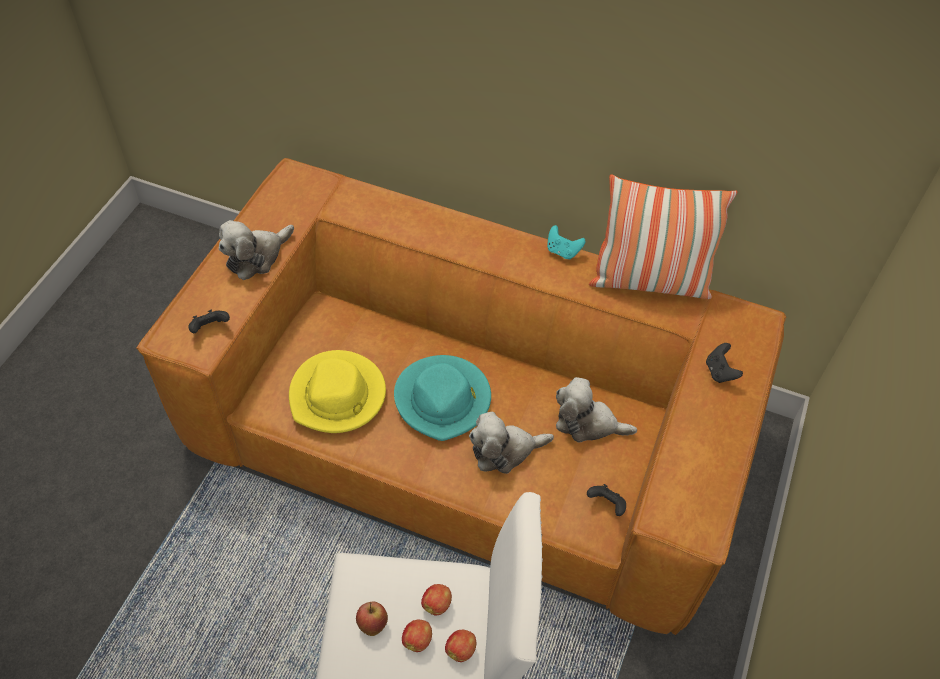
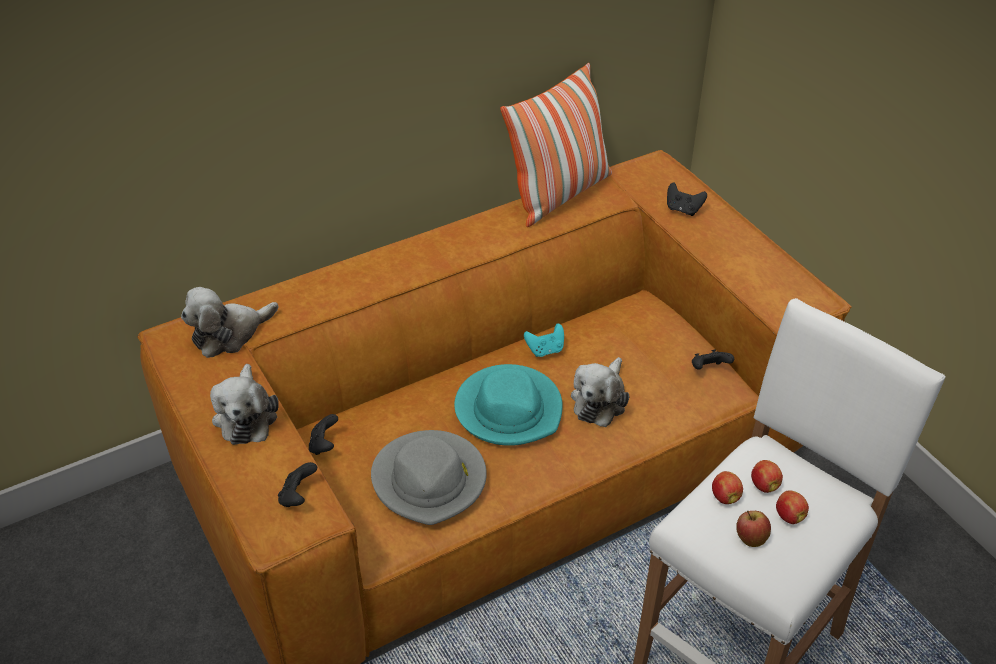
camera: 50 degrees left, 10 degrees down
(320, 318) = (324, 445): none -> black game controller
(338, 395) = (430, 480): yellow hat -> grey hat
(461, 649) = (818, 492): apple -> apple (725, 496)
(562, 251) = (475, 221): turquoise game controller -> turquoise game controller (545, 350)
(587, 423) = (621, 335): plush toy -> plush toy (229, 334)

